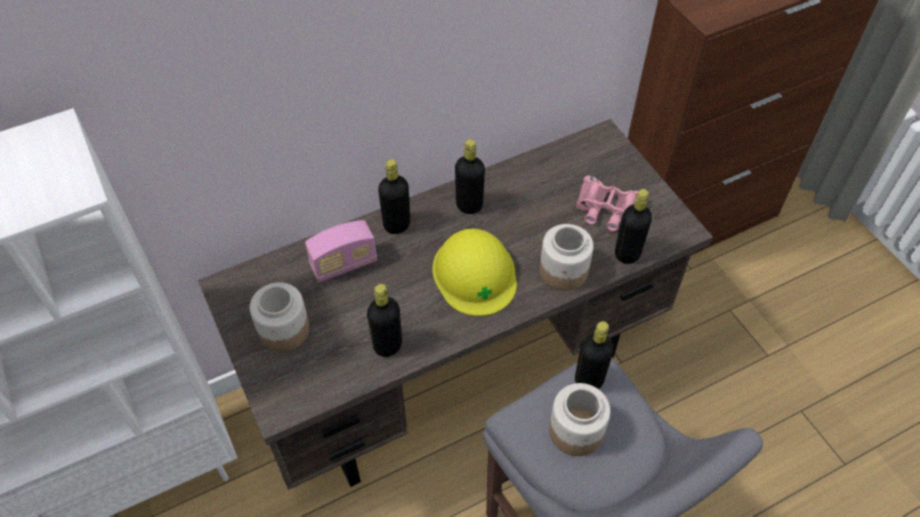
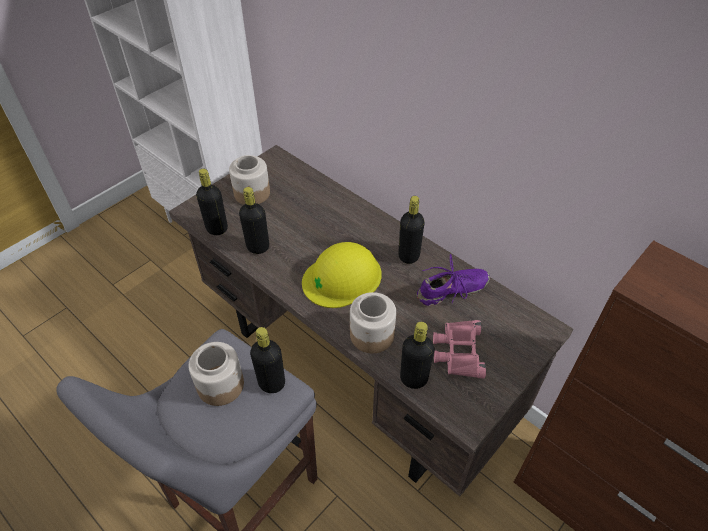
camera: 70 degrees right, 5 degrees down
(344, 264) = (317, 204): radio -> none
(396, 225) = (367, 220): black bottle -> black bottle (217, 228)
(533, 187) = (452, 291): none -> purple shoe

